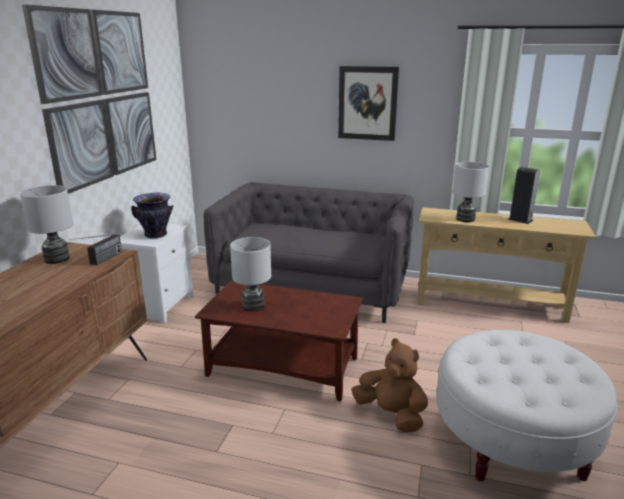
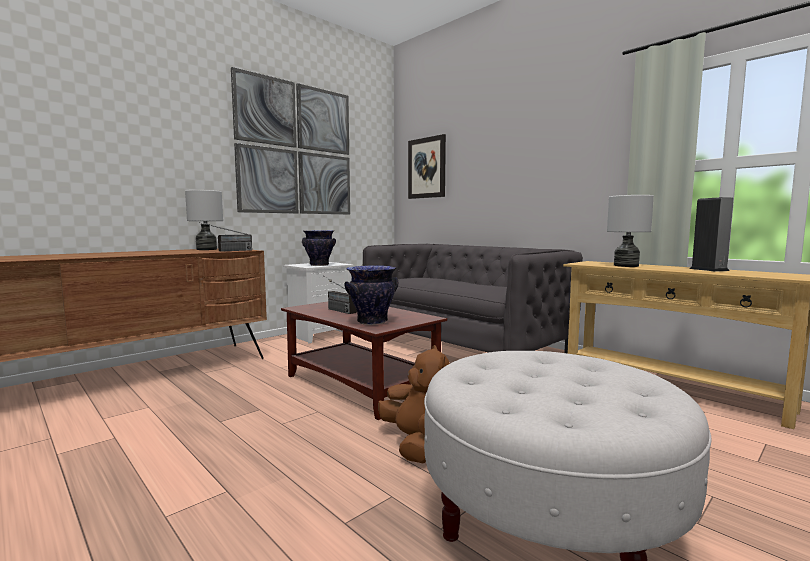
camera: 30 degrees right, 15 degrees down
(253, 306) = (335, 309): grey table lamp -> radio
(316, 320) = (372, 322): none -> vase
(367, 103) = (536, 156): picture -> picture (427, 168)

